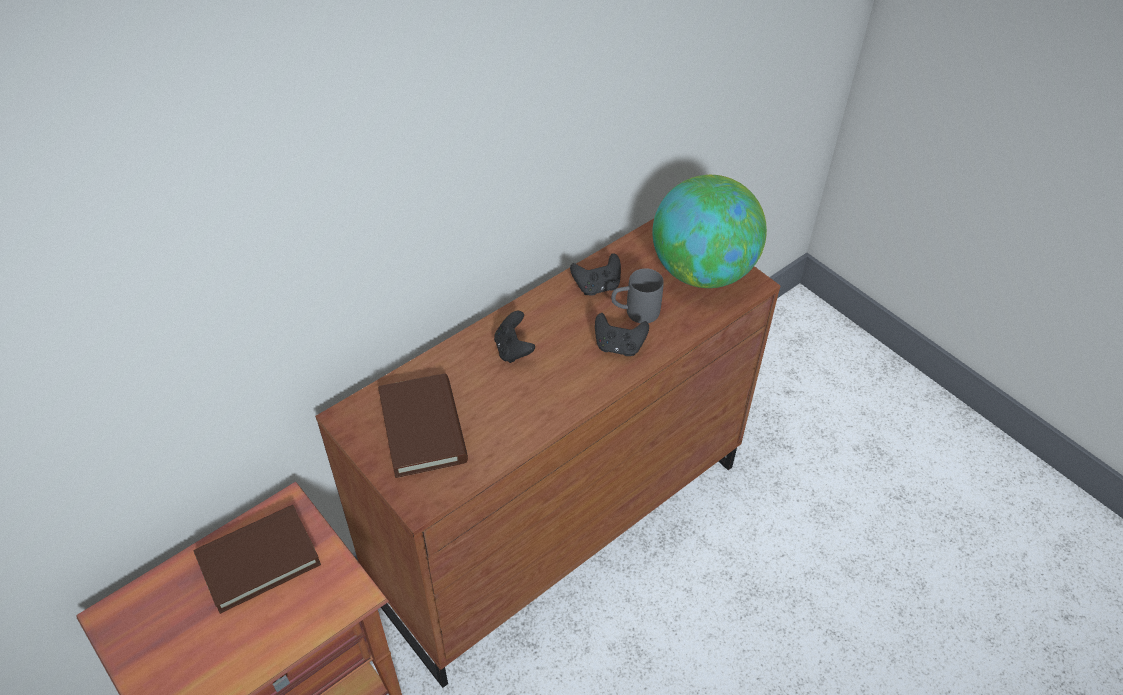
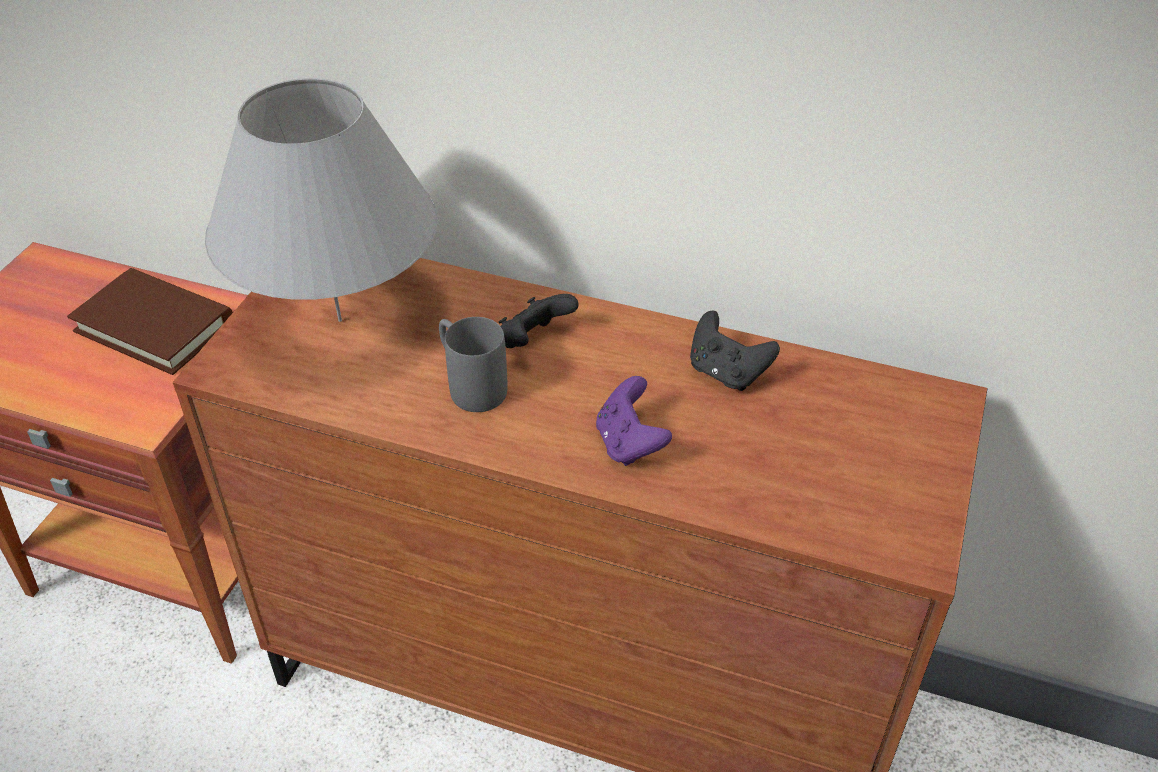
camera: 60 degrees right, 5 degrees down
(423, 428) = (340, 320): brown book -> grey table lamp
(619, 346) = (629, 443): black game controller -> purple game controller
(635, 313) = (713, 434): grey mug -> grey mug (470, 385)
(702, 271) = (878, 477): globe -> none

